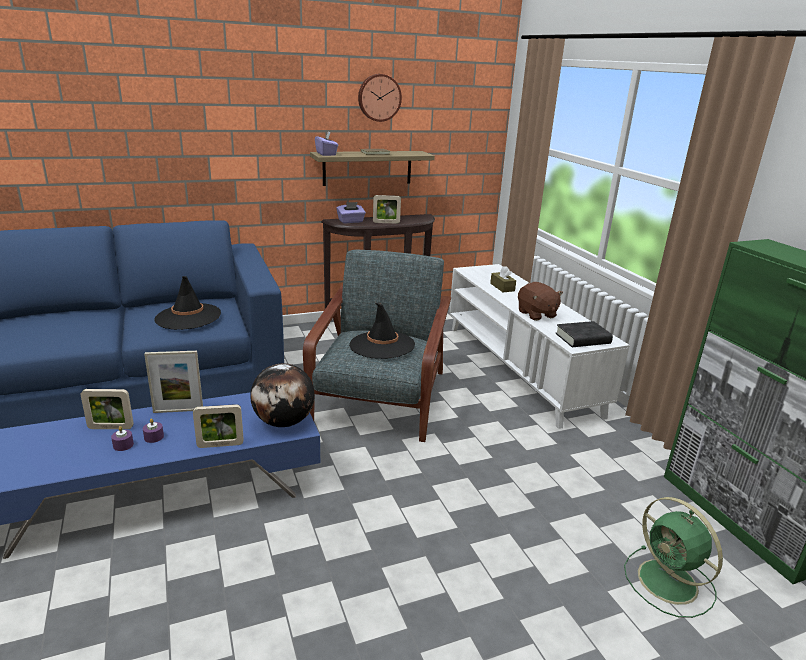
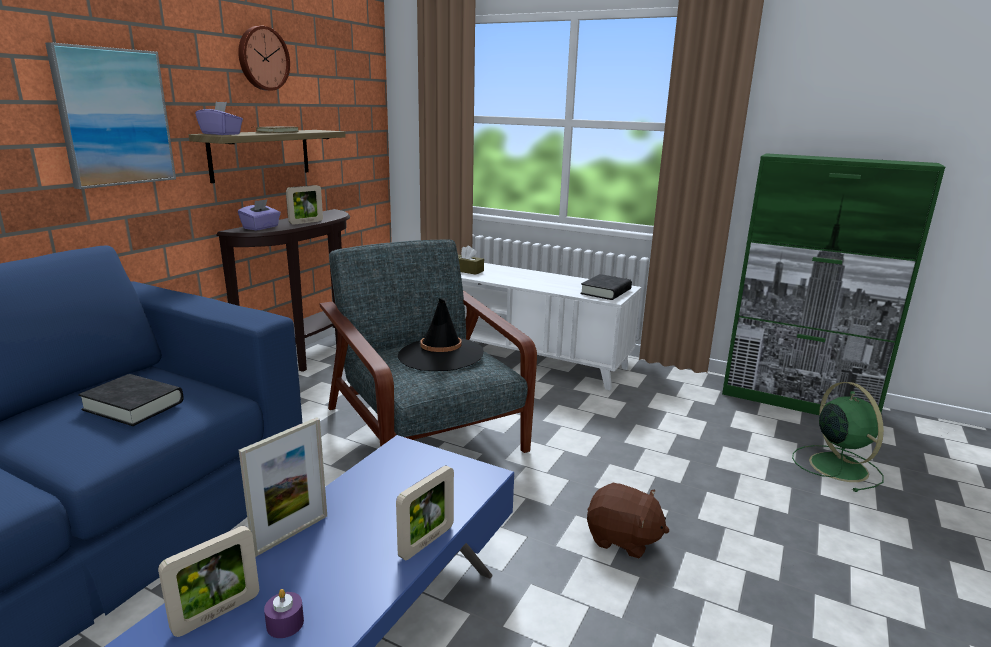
camera: 40 degrees left, 5 degrees down
(154, 437) = (316, 585): purple candle -> none
(188, 317) = (133, 406): black hat -> black book
(259, 140) = (114, 117): none -> picture
(284, 422) = (454, 478): globe -> none
(536, 314) = (537, 284): brown plush toy -> brown plush toy (622, 539)
(669, 583) = (836, 466): green fan -> green fan turned 120 degrees counterclockwise

